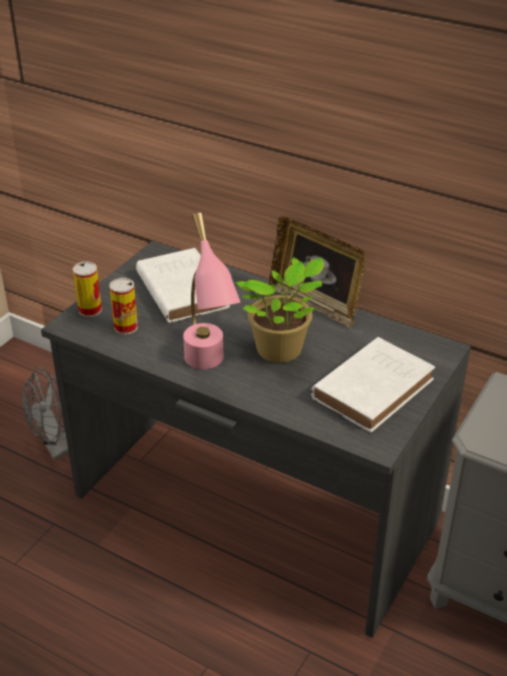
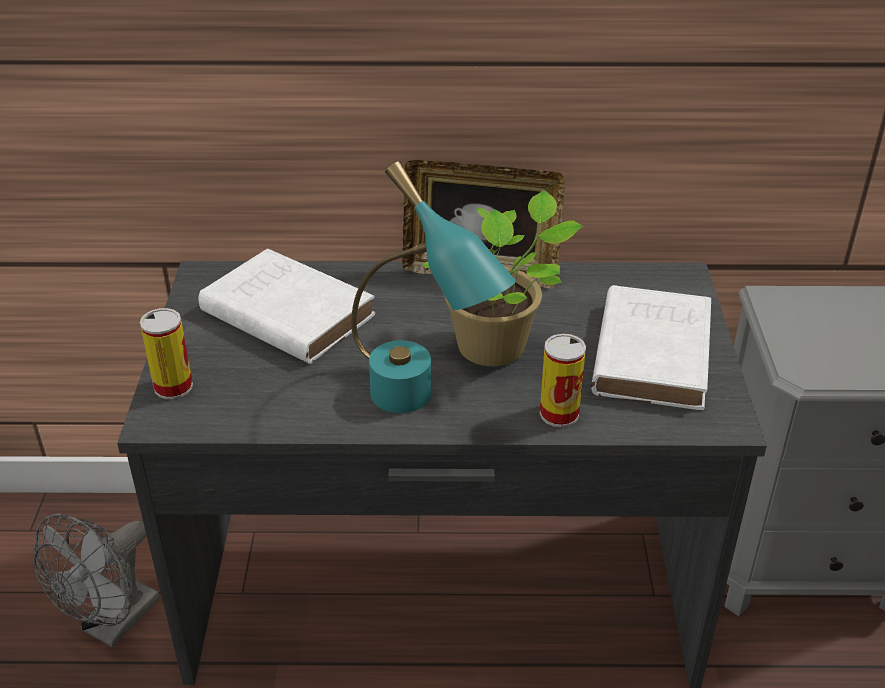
camera: 30 degrees left, 0 degrees up
(126, 327) = (251, 392): can -> can (559, 413)
(209, 369) = (423, 407): pink table lamp -> turquoise table lamp

